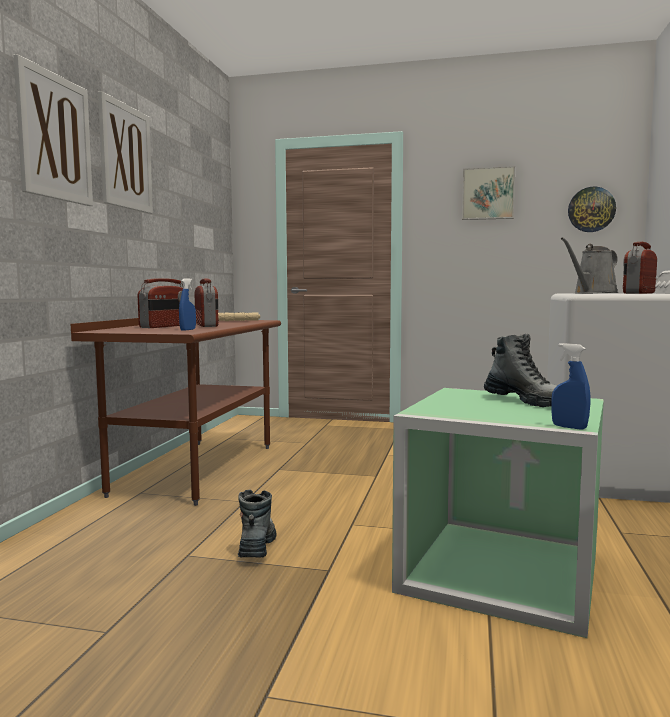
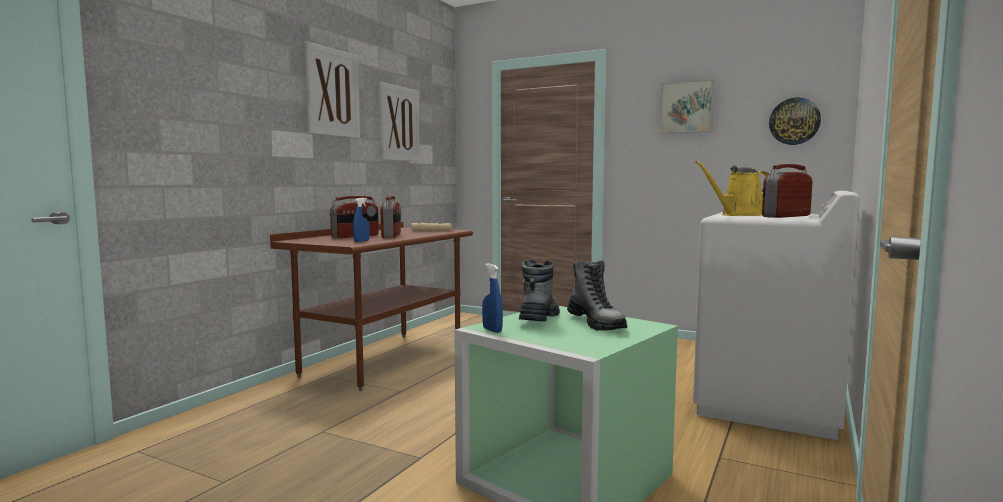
camera: 15 degrees right, 0 degrees up
(55, 137) = (260, 85): picture -> picture (399, 123)
(257, 546) = (380, 430): boot -> boot (539, 318)
(569, 427) = (582, 352): blue spray bottle -> blue spray bottle (492, 330)
(592, 293) = (739, 215): grey watering can -> yellow watering can

